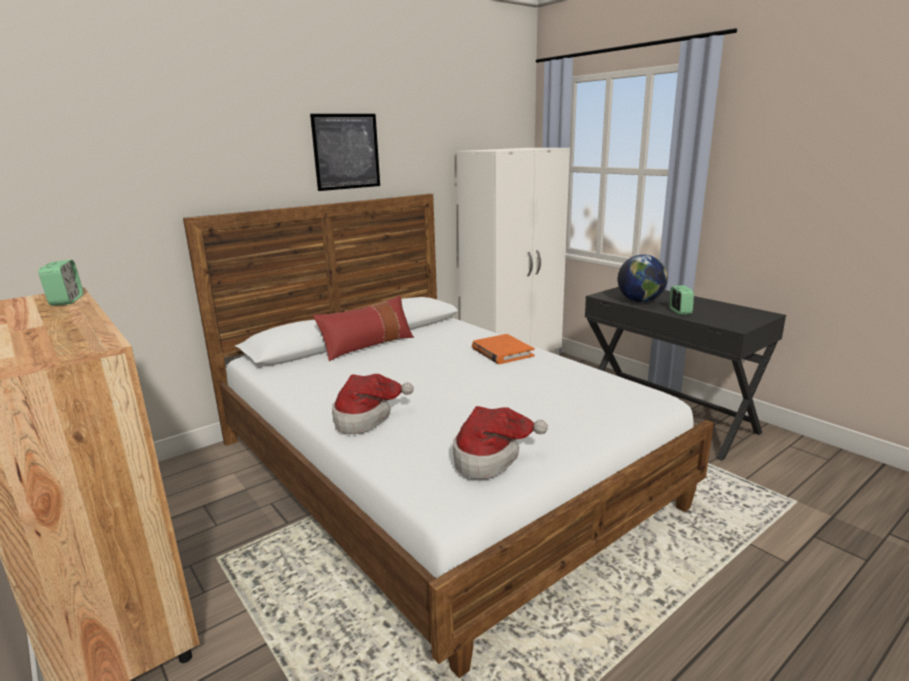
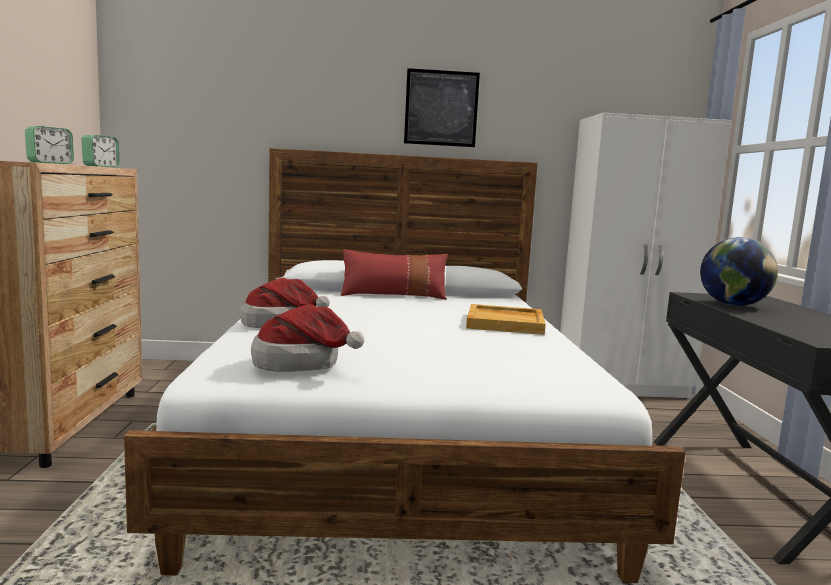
camera: 35 degrees right, 10 degrees down
(502, 352) = (505, 323): orange book -> beige tray
(680, 311) = (768, 319): alarm clock -> alarm clock (50, 163)

